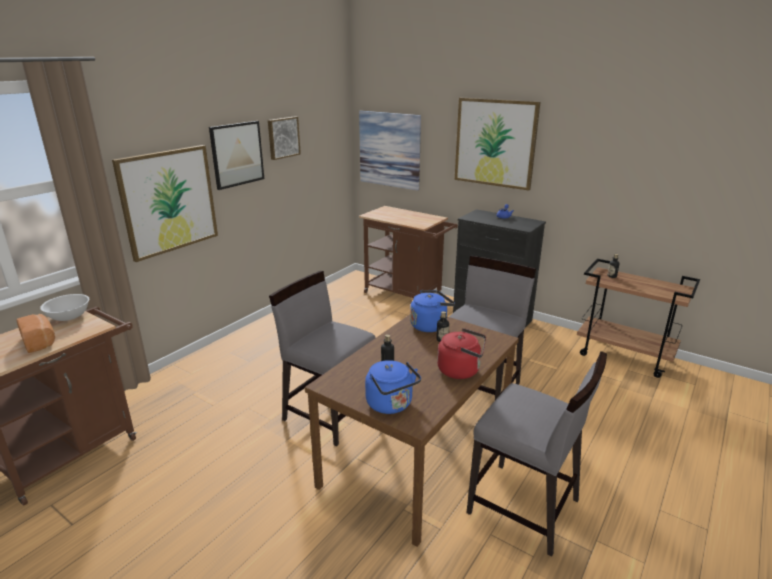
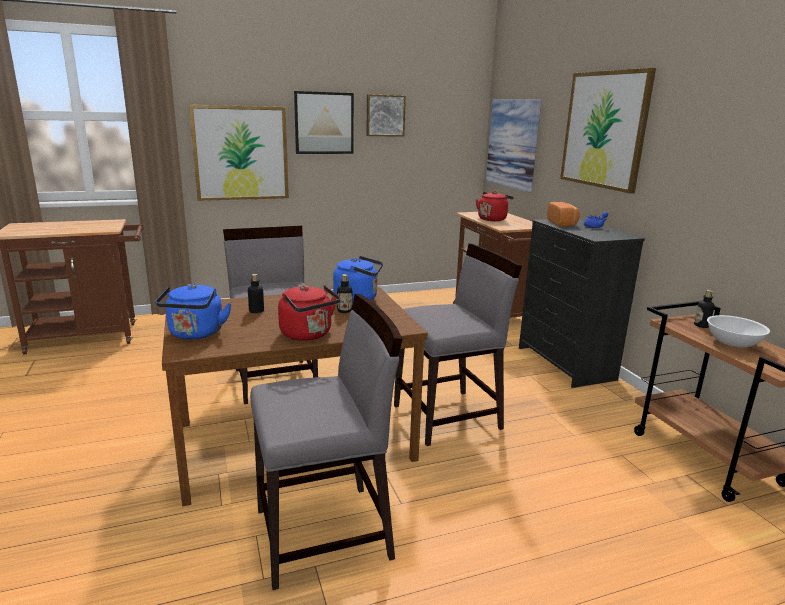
camera: 35 degrees right, 5 degrees down
(40, 341) = (66, 228): bread -> bread (562, 223)
(69, 316) = (109, 222): white bowl -> white bowl (732, 343)
(397, 217) = (492, 219): none -> red kettle
(524, 507) = (325, 533): grey chair -> grey chair turned 90 degrees counterclockwise

